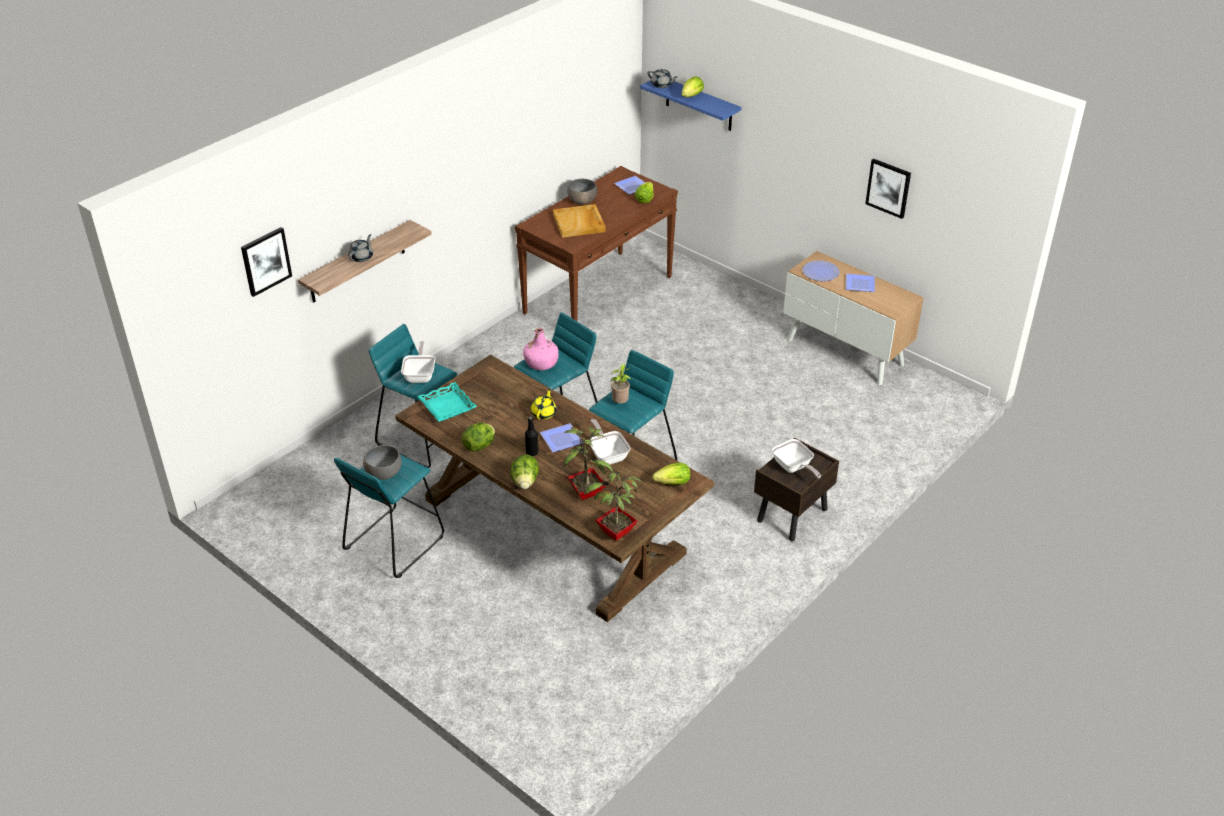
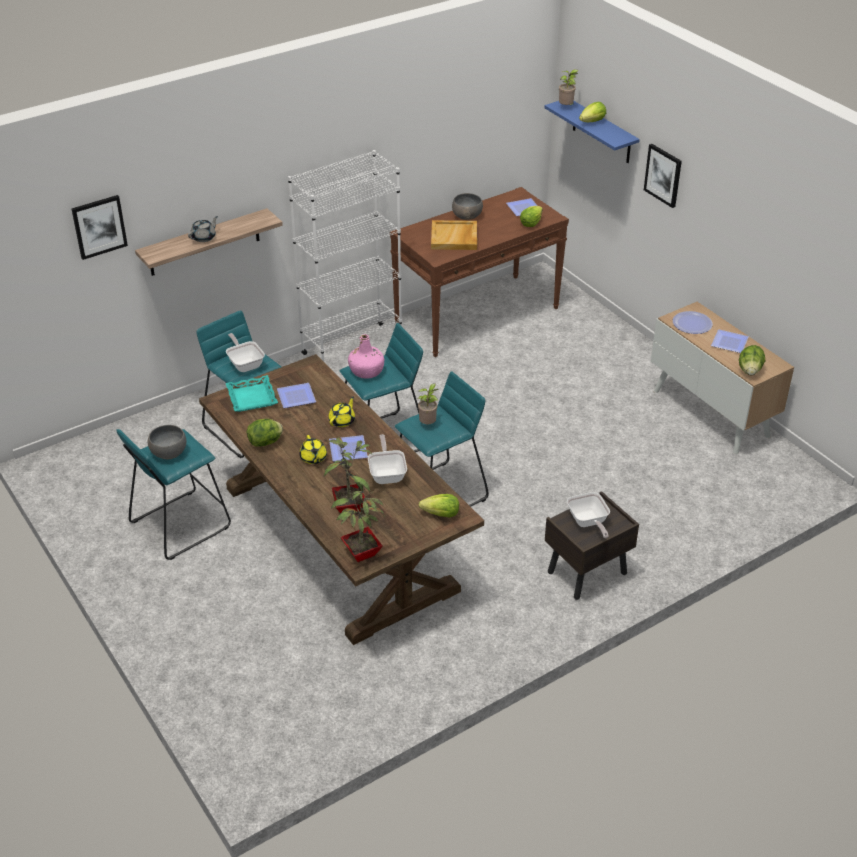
camera: 15 degrees right, 0 degrees up
(420, 375) = (245, 363): frying pan -> frying pan turned 45 degrees counterclockwise
(489, 399) = (295, 398): none -> plate
(492, 346) = (352, 349): none -> white bookcase
(525, 482) = (293, 486): lettuce -> lettuce (750, 370)
(532, 453) = (313, 458): black bottle -> yellow teapot
(662, 85) = (566, 107): grey teapot -> potted plant
(888, 188) = (770, 243): picture -> picture (663, 175)

